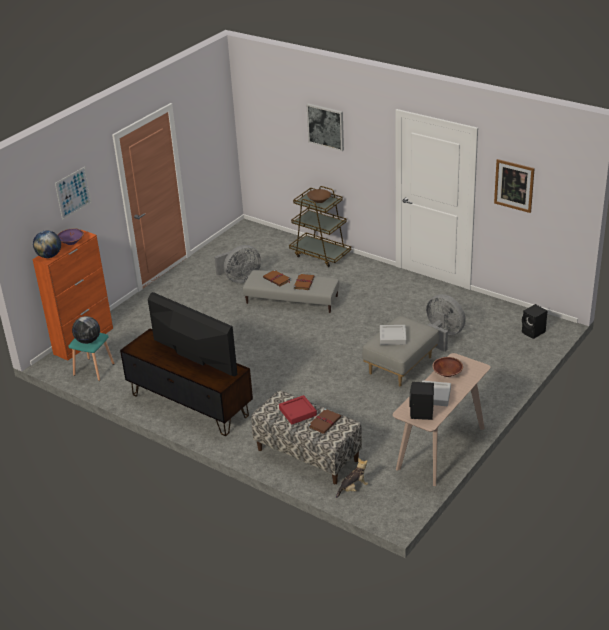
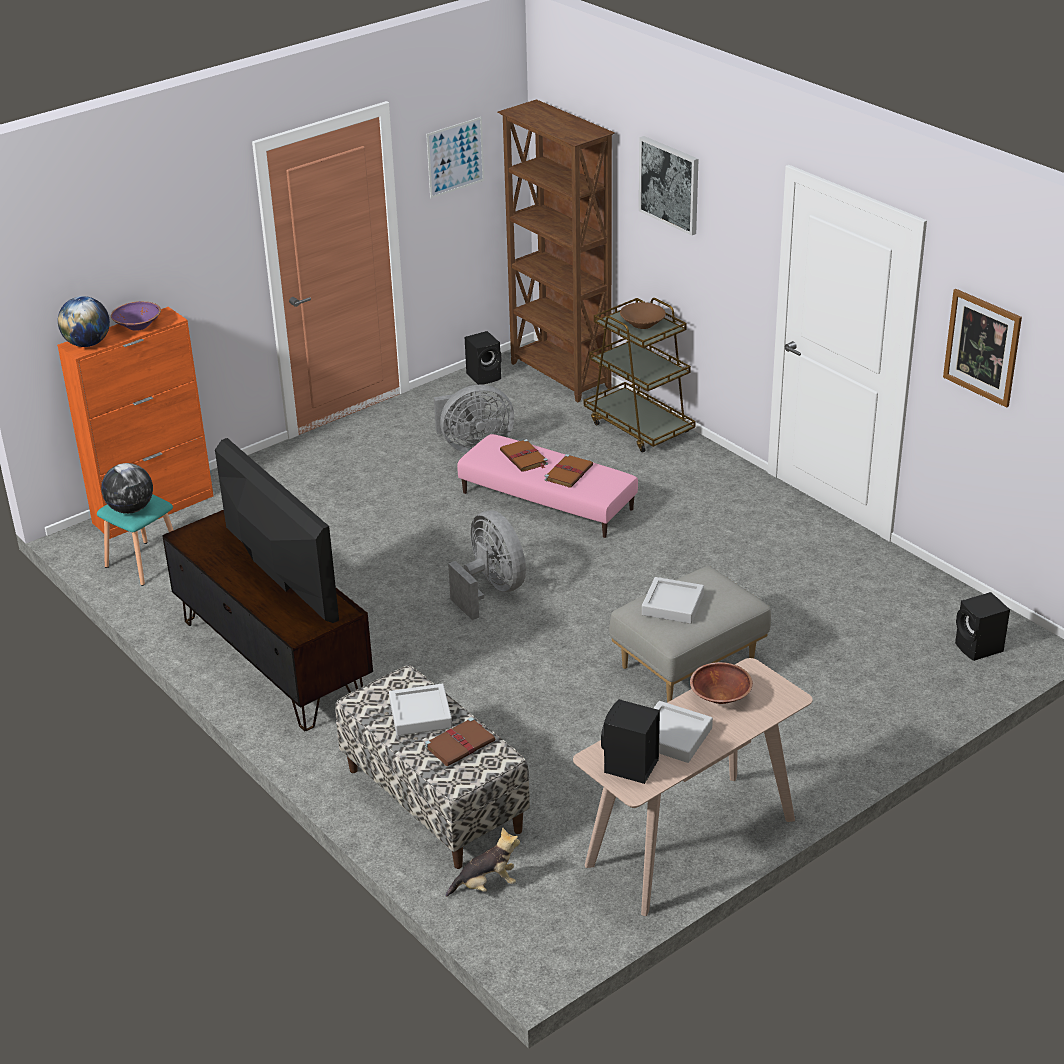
camera: 15 degrees right, 0 degrees up
(73, 193) = (157, 237): picture -> picture (455, 157)
(227, 241) = (485, 376): none -> black speaker
(267, 235) = (560, 376): none -> brown bookcase
(292, 300) = (547, 501): grey ottoman -> pink ottoman
(297, 412) = (420, 714): red tray -> grey tray
(443, 336) = (796, 621): grey fan -> grey fan (491, 590)

